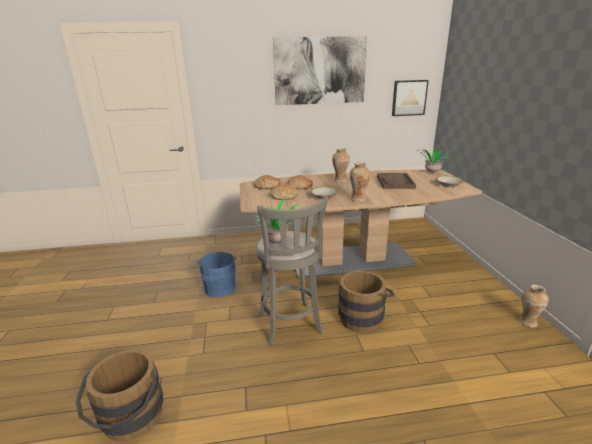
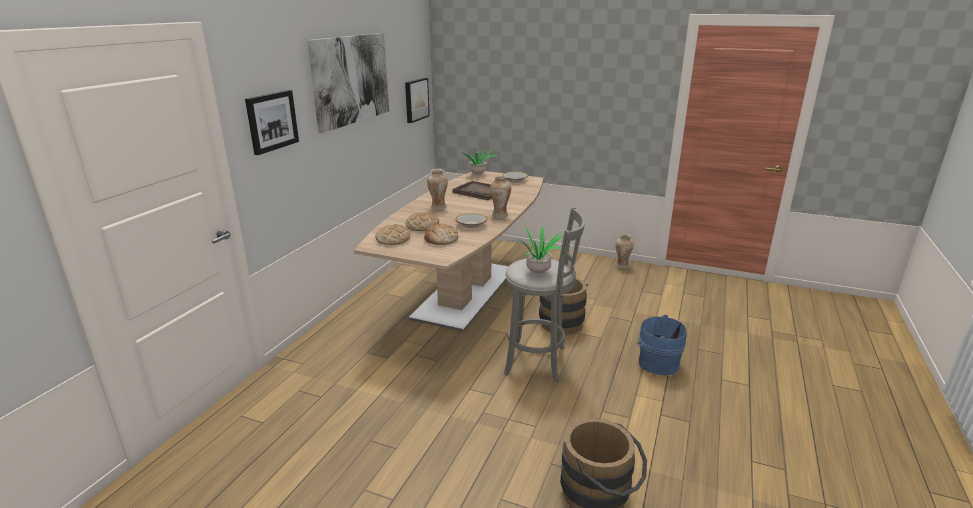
camera: 60 degrees left, 0 degrees up
(220, 287) = (421, 386): blue bucket -> blue bucket (656, 363)
(230, 89) = (271, 121): none -> picture

